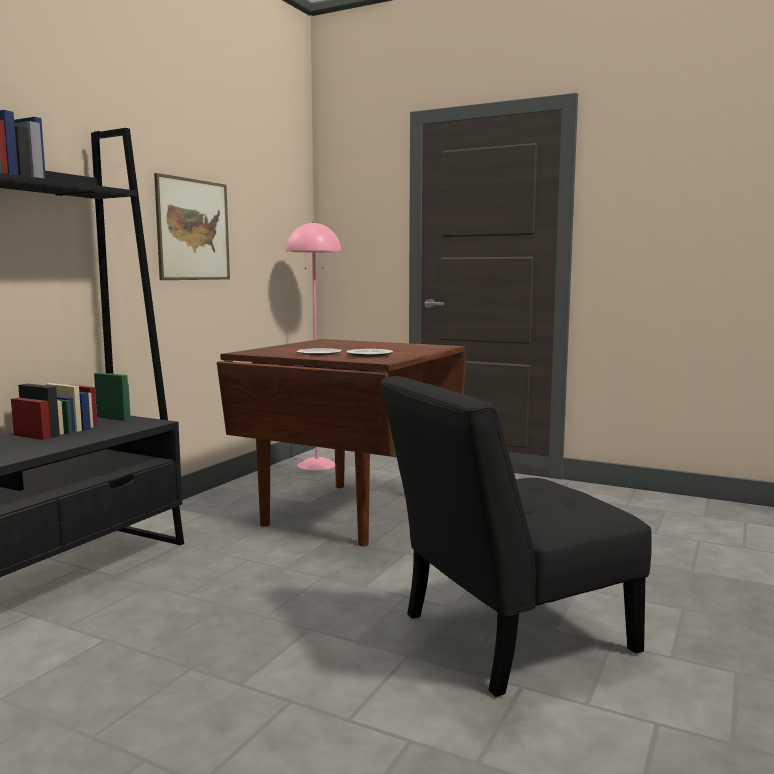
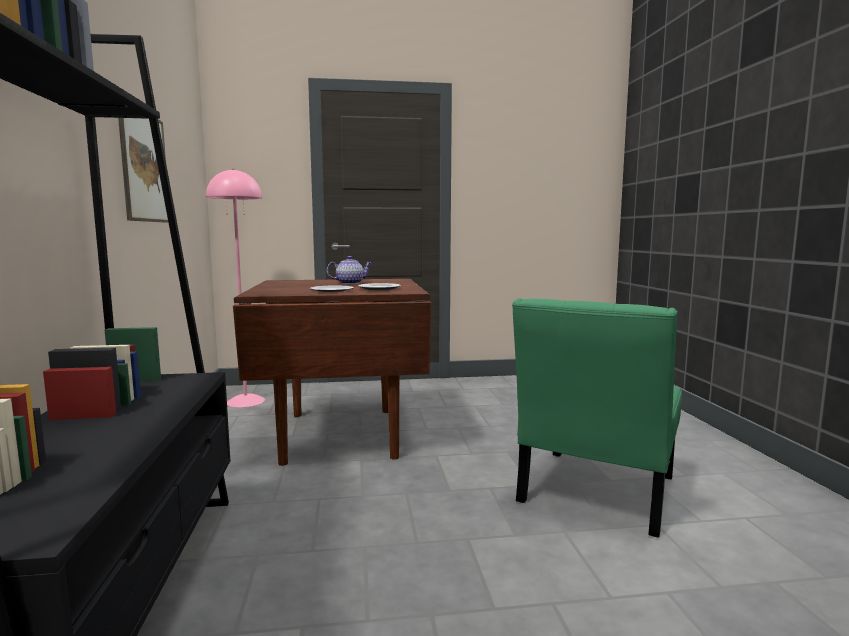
camera: 35 degrees left, 0 degrees up
(373, 347) = (349, 283): none -> teapot
(506, 636) = (594, 494): black chair -> green chair

